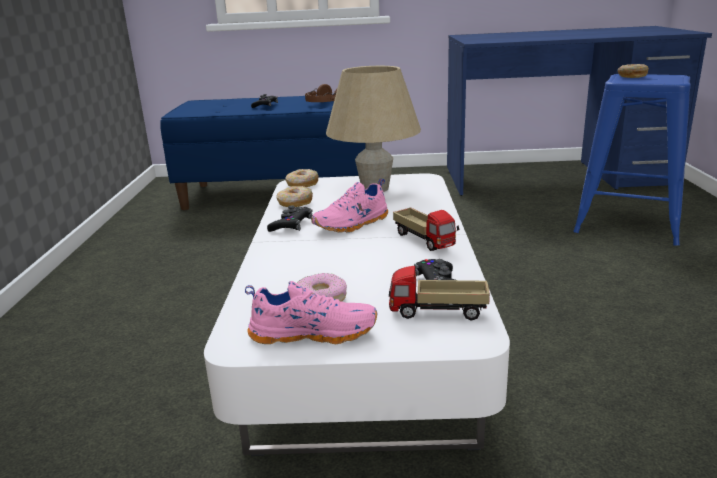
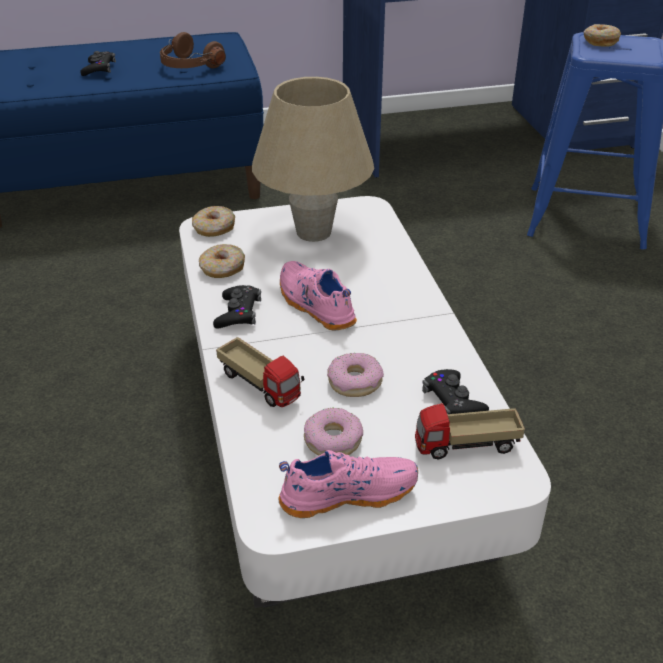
camera: 15 degrees left, 15 degrees up
(352, 224) = (314, 306): pink shoe -> pink shoe turned 105 degrees clockwise
(360, 266) = (355, 382): none -> donut
(425, 240) = (411, 329): toy truck -> toy truck (261, 385)

